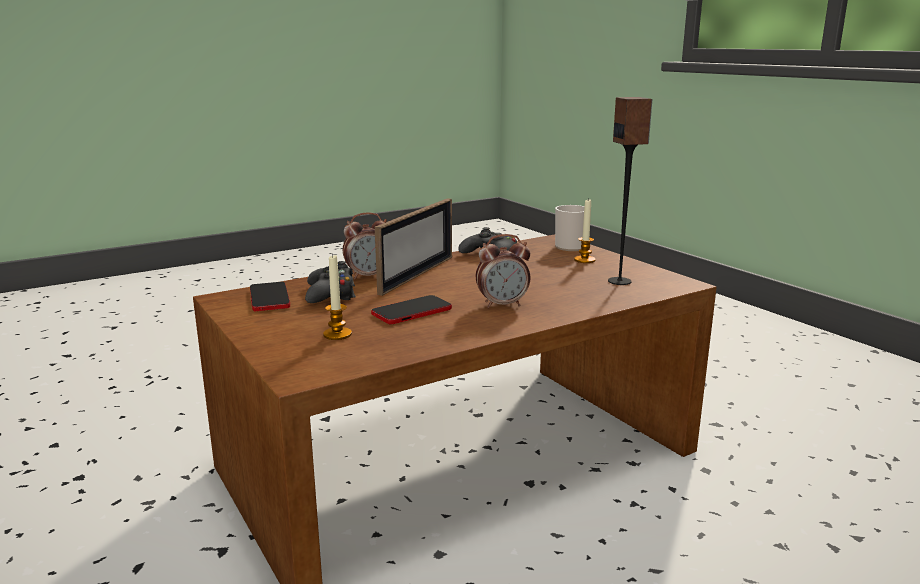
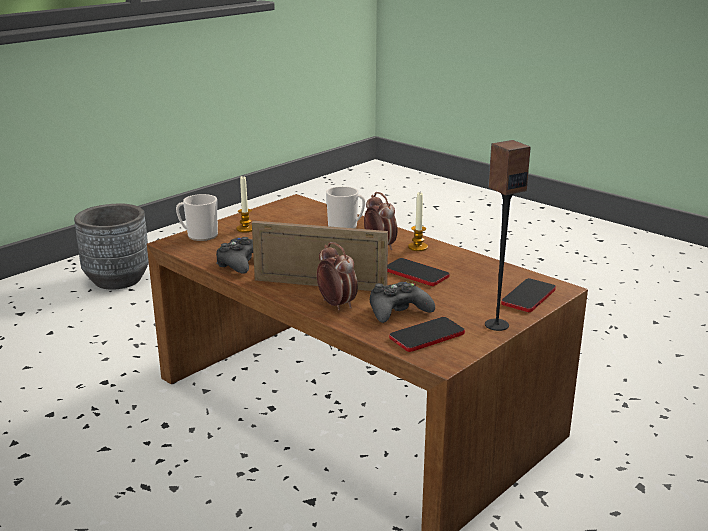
camera: 105 degrees left, 5 degrees up
(295, 354) = (528, 296): none -> phone
(337, 334) = (483, 290): candle -> candle (418, 247)
(578, 297) = (346, 227): none -> mug
(620, 281) = (301, 217): speaker -> speaker (496, 324)
(776, 353) = (117, 280): none -> grey planter

